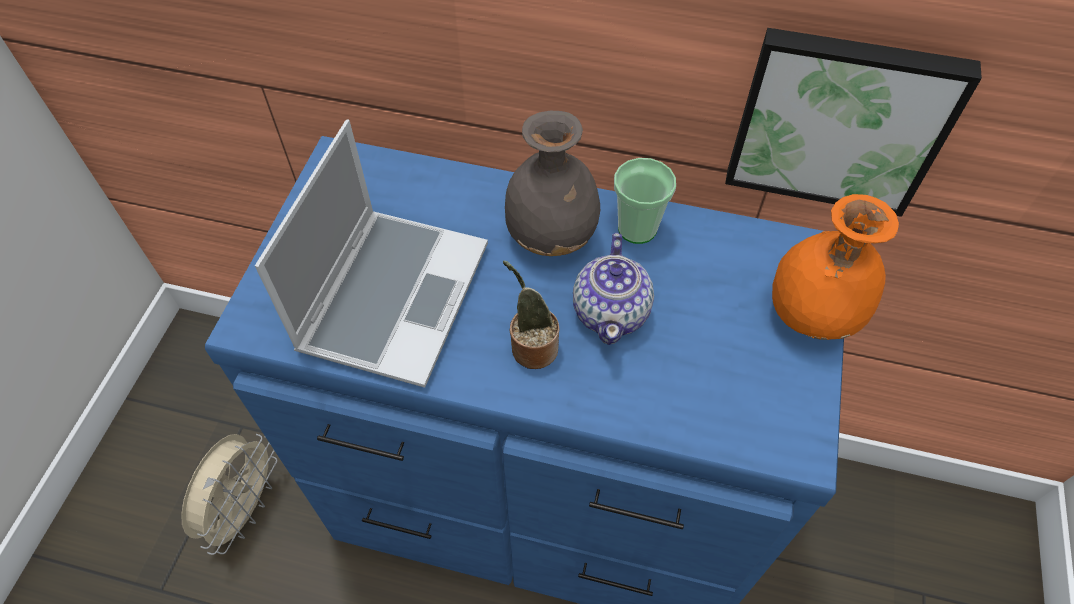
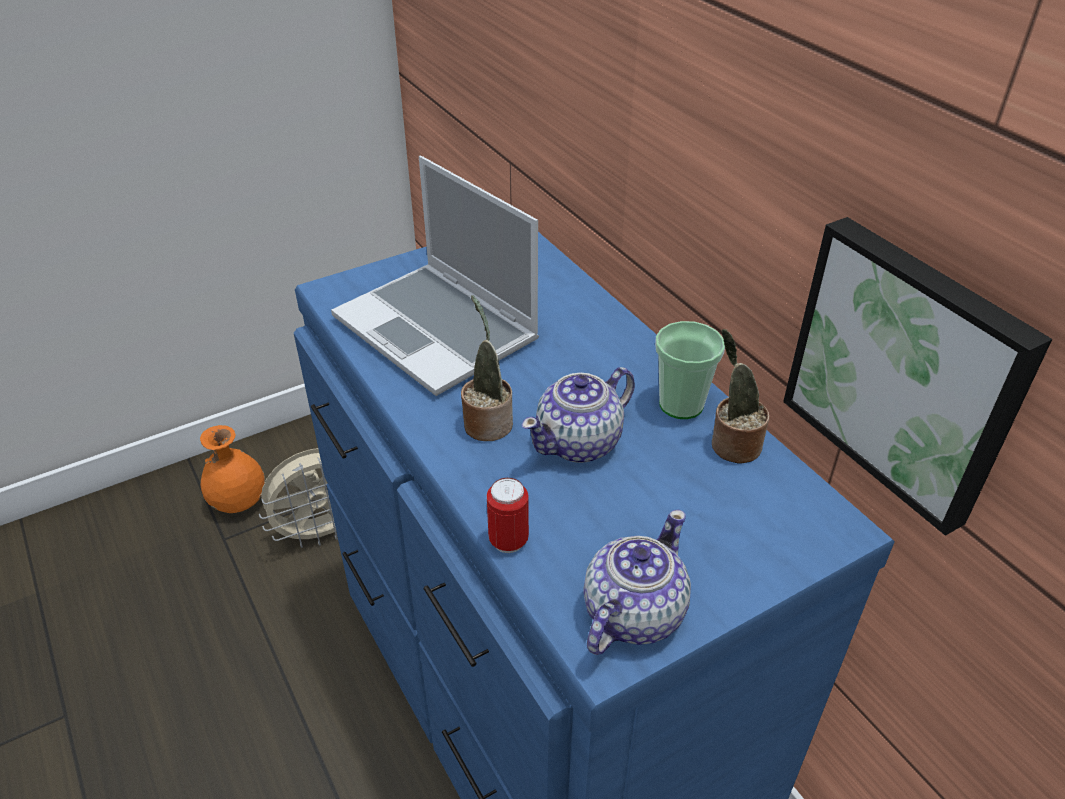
camera: 45 degrees right, 15 degrees down
(393, 295) = (439, 330): laptop -> laptop turned 75 degrees clockwise
(553, 236) = (603, 367): grey vase -> none
(659, 427) = (508, 541): none -> can
(700, 236) = (732, 445): none -> potted plant
(785, 411) = (632, 614): none -> teapot
(810, 314) = (760, 567): orange vase -> orange vase (238, 501)

